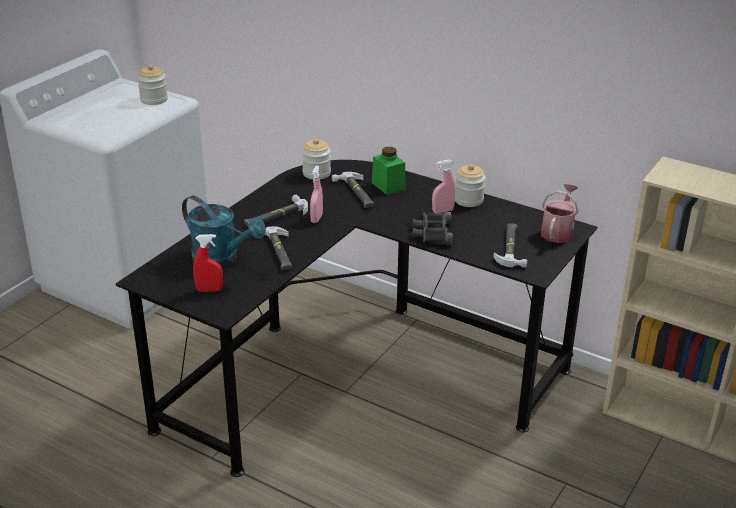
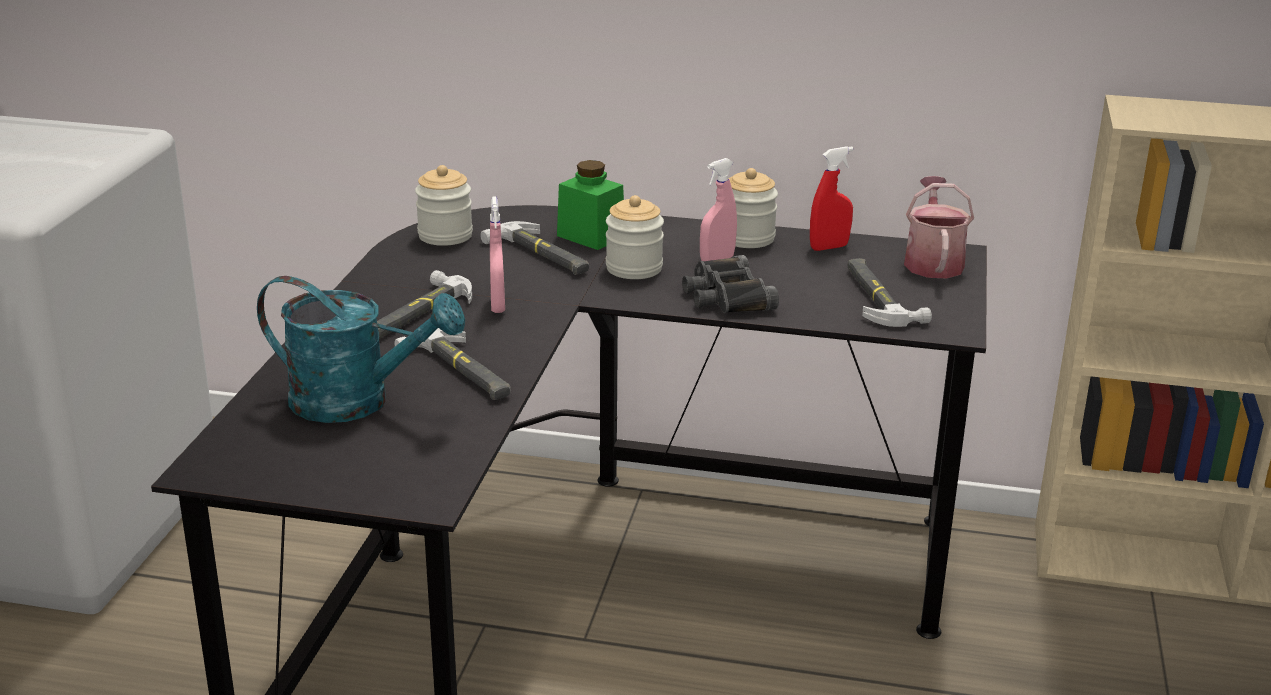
camera: 20 degrees left, 5 degrees down
(154, 100) = (80, 139): jar -> jar (634, 268)
(209, 290) = (368, 462): red spray bottle -> red spray bottle (829, 247)

